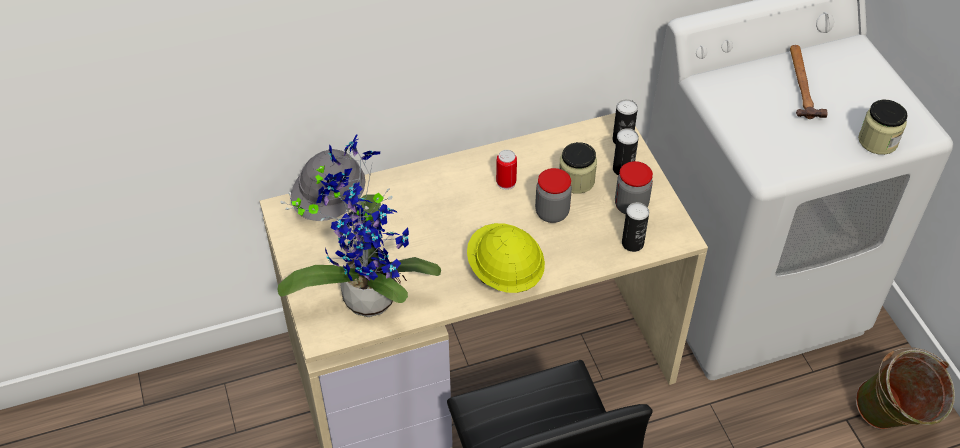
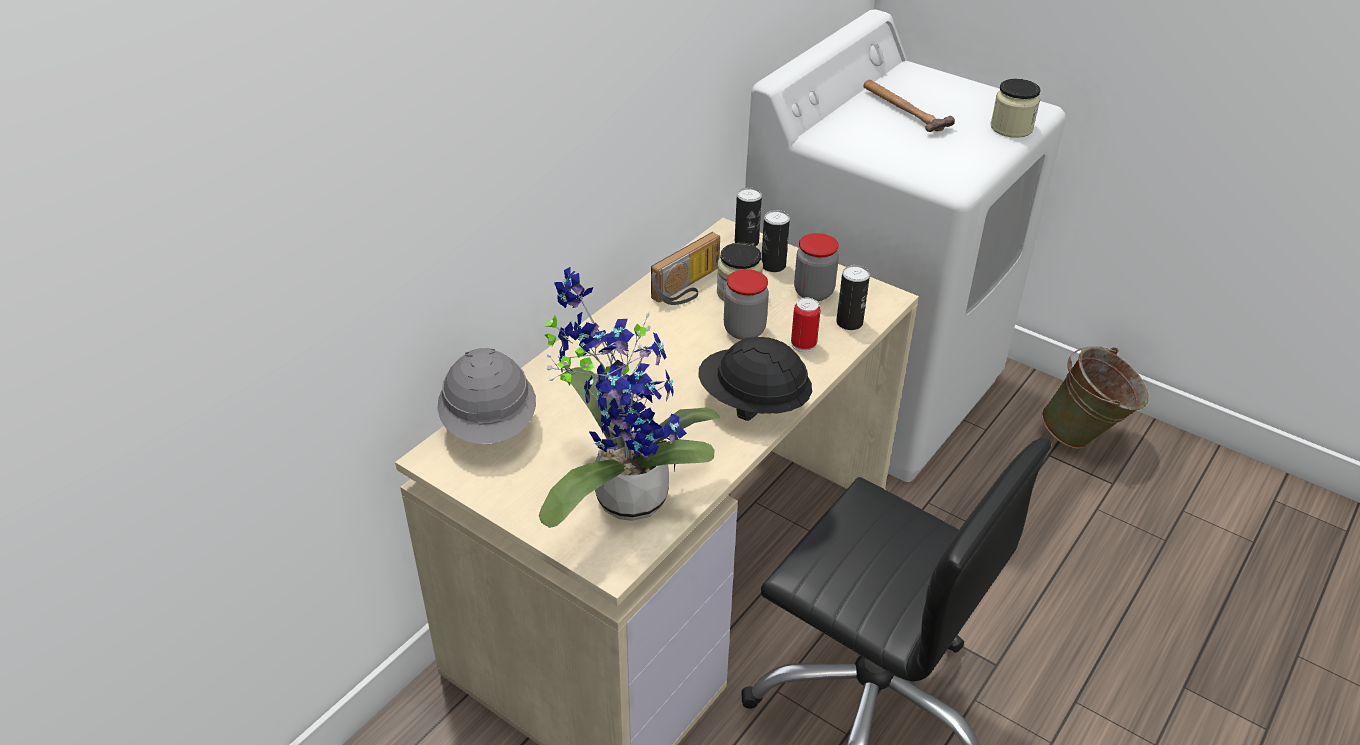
camera: 35 degrees left, 10 degrees down
(504, 272) = (752, 403): yellow hard hat -> black hard hat
(506, 182) = (669, 323): can -> can (803, 344)
(546, 160) = (689, 288): none -> radio

